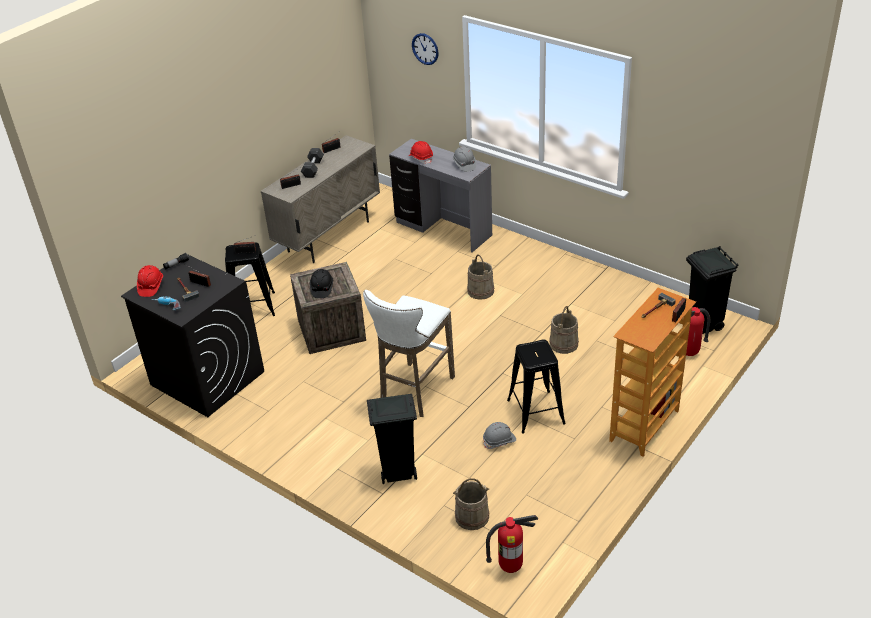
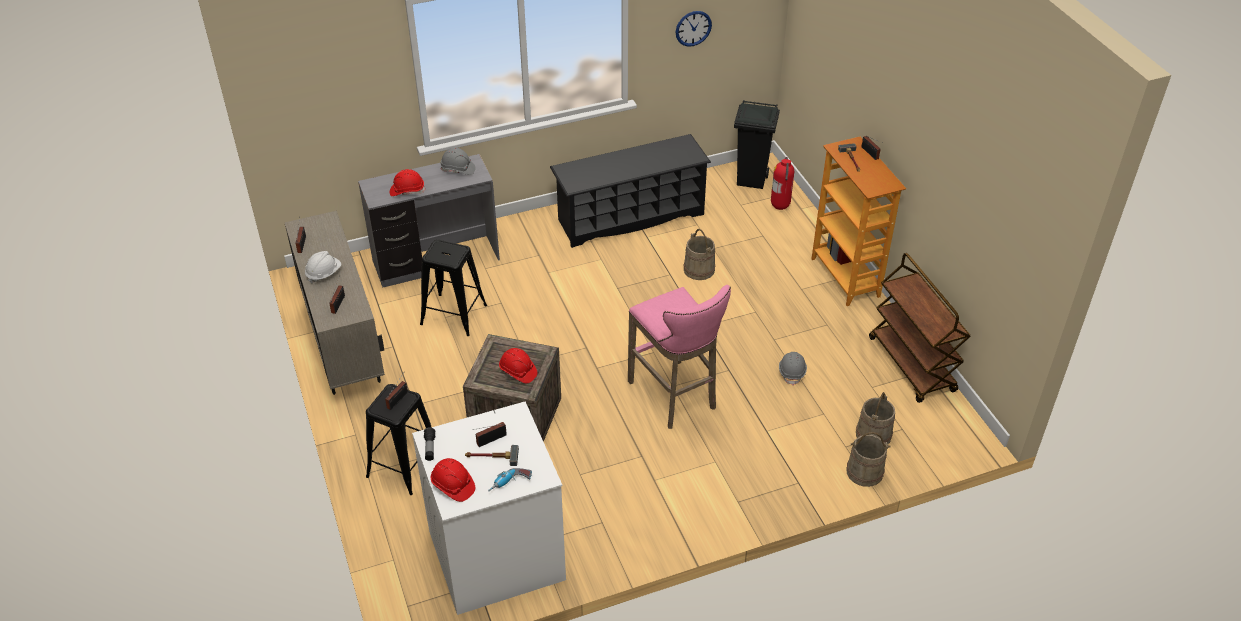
camera: 60 degrees left, 5 degrees up
(206, 378) = (495, 556): black washing machine -> white washing machine
(313, 168) = (324, 273): grey dumbbell -> white hard hat
(322, 289) = (518, 372): black hard hat -> red hard hat
(397, 473) = (779, 460): black trash can -> none
(415, 392) = (675, 397): white stool -> pink stool
(425, 49) = (351, 63): wall clock -> wall clock (693, 28)
(481, 291) = (567, 283): beige bucket -> beige bucket (864, 471)
(510, 567) = (950, 437): fire extinguisher -> none
(535, 411) = (773, 331): black stool -> black stool (453, 315)
(577, 509) = (912, 365): none -> brown cart
(584, 286) = (630, 217): none -> black shoe rack

